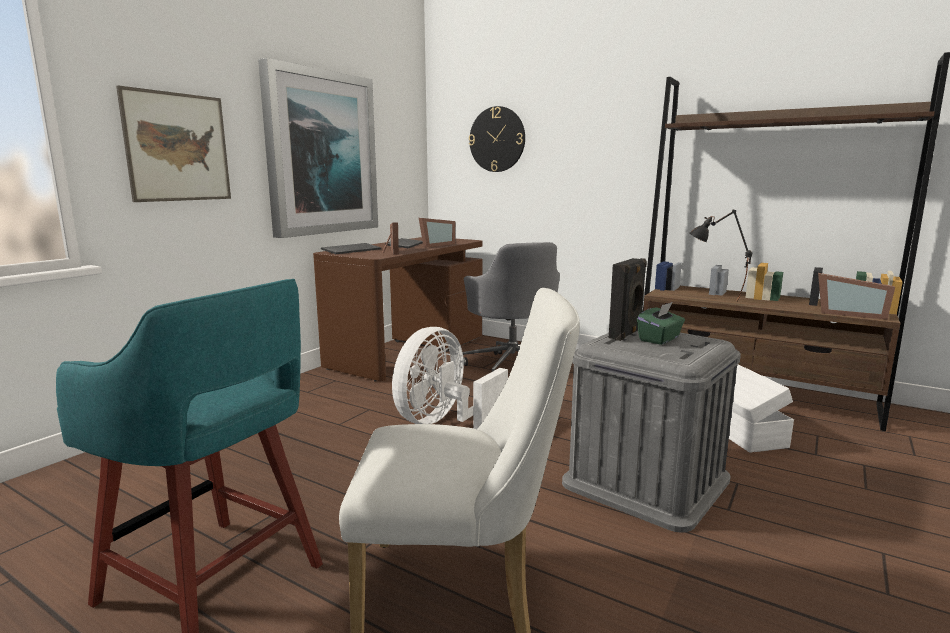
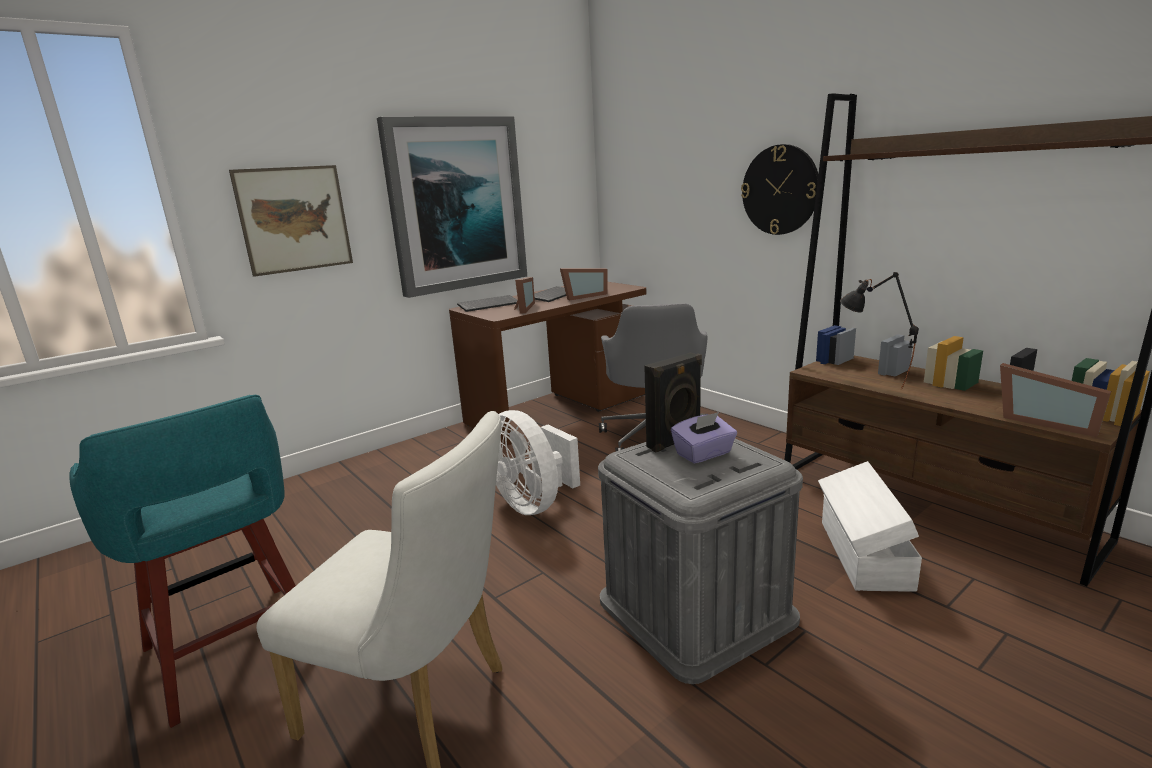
camera: 20 degrees right, 5 degrees up
(443, 423) = (533, 503): white fan -> white fan turned 90 degrees counterclockwise
(497, 139) = (661, 170): wall clock -> wall clock (780, 190)
(659, 339) = (704, 454): green tissue box -> purple tissue box

